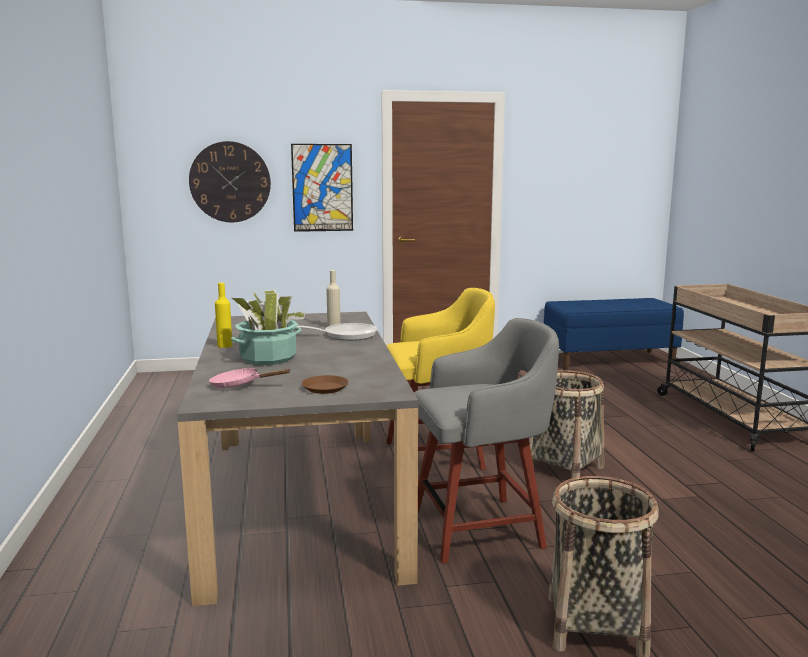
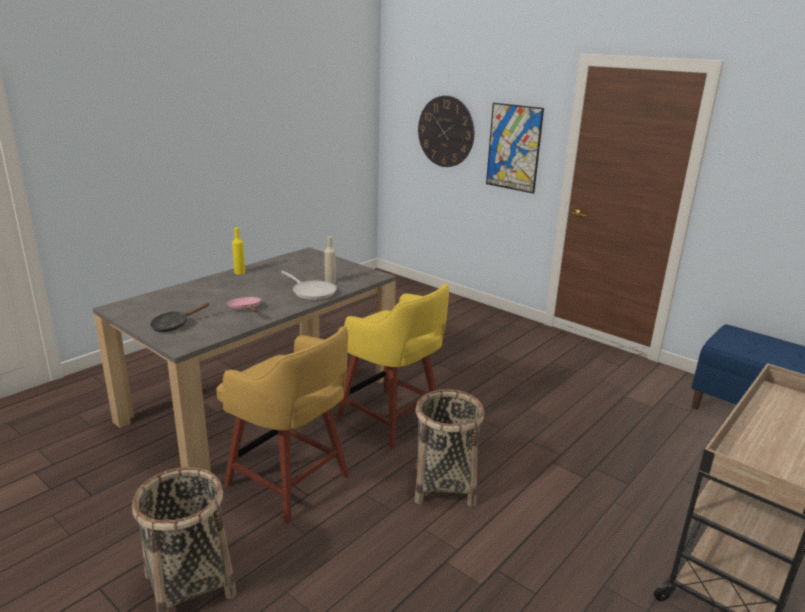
camera: 50 degrees right, 10 degrees up
(240, 385) = (158, 304): pink frying pan -> pink frying pan (246, 309)
(268, 358) = (224, 291): potted plant -> none
(324, 388) = (173, 325): brown plate -> black frying pan
(481, 528) = (290, 482): grey stool -> yellow stool

